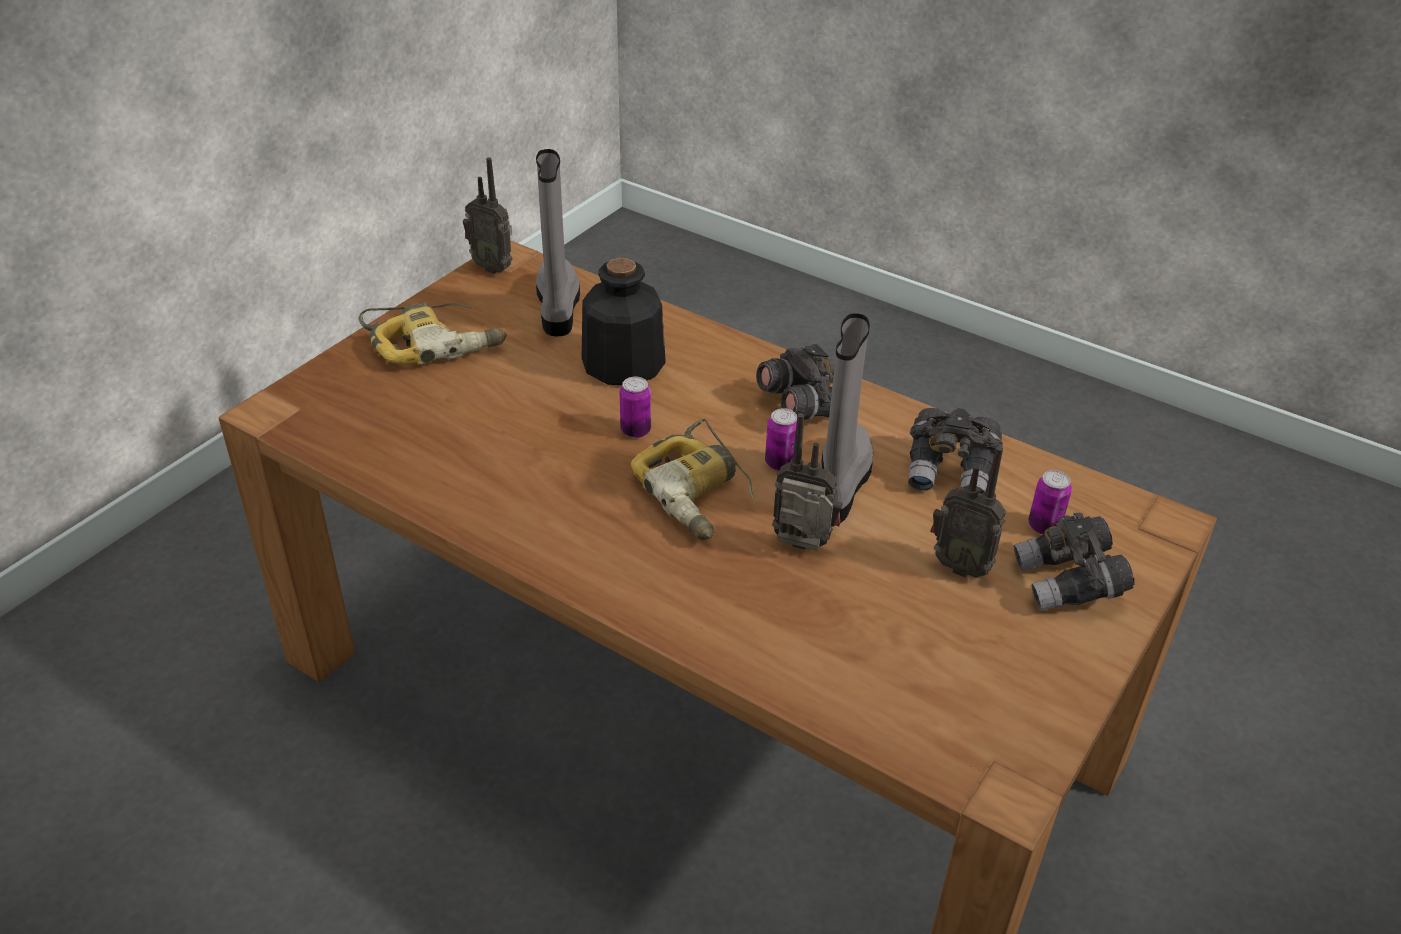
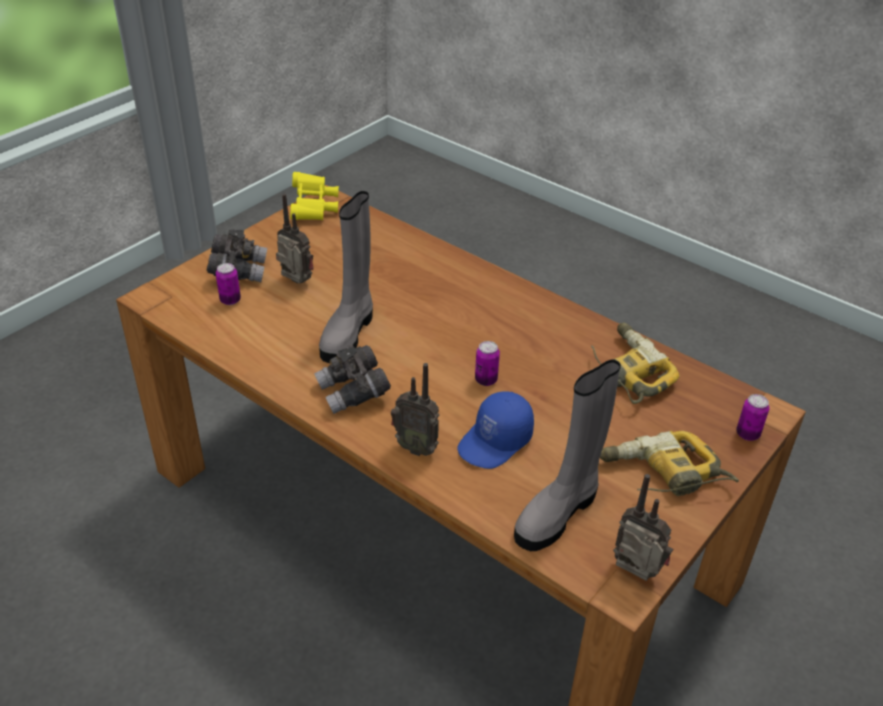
camera: 175 degrees left, 0 degrees up
(558, 307) = (558, 513): grey boot -> grey boot turned 45 degrees clockwise
(622, 363) = (496, 442): bottle -> blue cap
(698, 492) = (445, 333): power drill -> power drill (627, 371)
(780, 463) = (385, 349): can -> can (747, 434)
(802, 550) = (387, 296): radio -> radio (416, 447)
(951, 471) = (269, 337): grey binoculars -> none
(1018, 758) = (314, 208): none -> yellow binoculars

